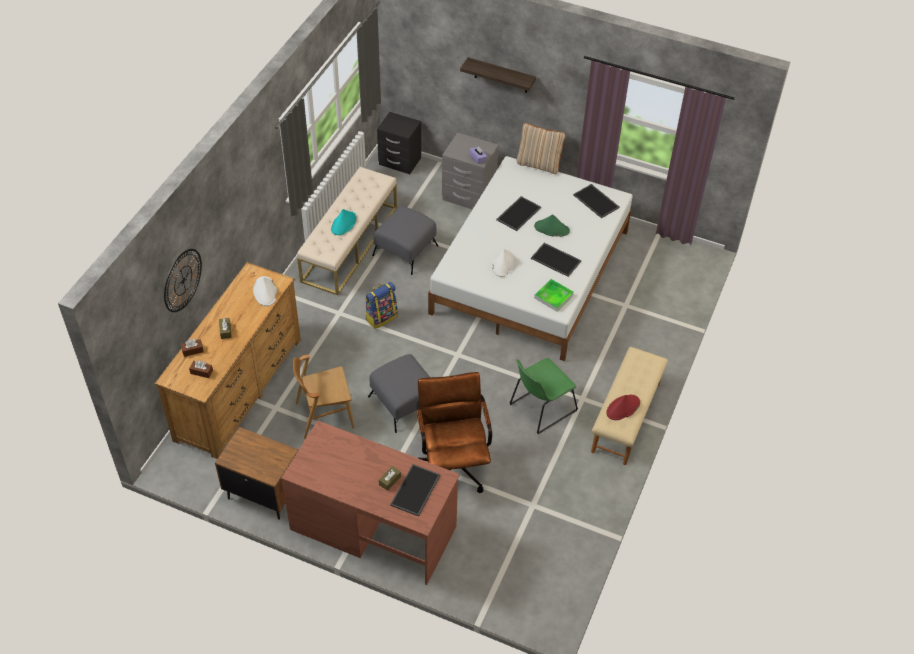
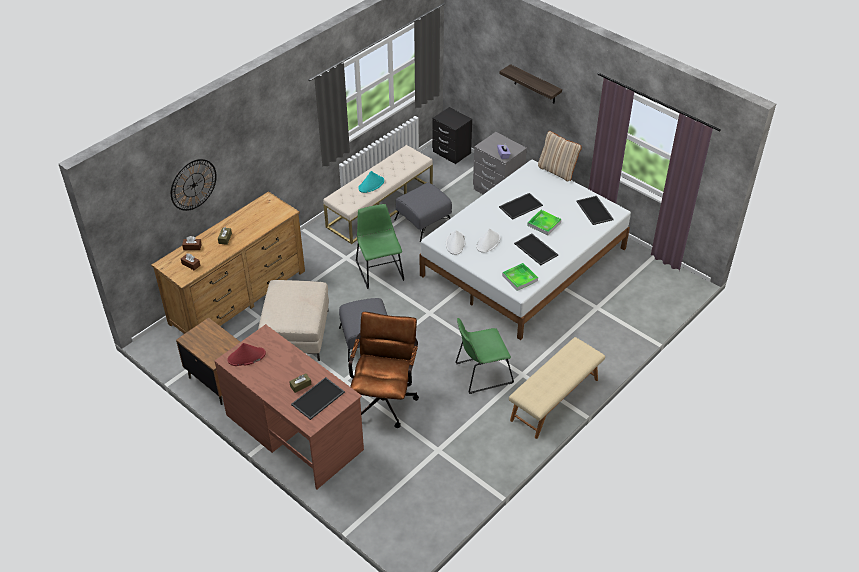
camera: 20 degrees right, 5 degrees down
(265, 292) = (271, 216): white hat -> white hat (455, 243)
(324, 415) = (296, 333): brown chair -> beige ottoman
(381, 317) = (379, 269): backpack -> green chair
(551, 229) = (544, 224): green hat -> tray
(623, 408) = (543, 385): red hat -> red hat (246, 357)

